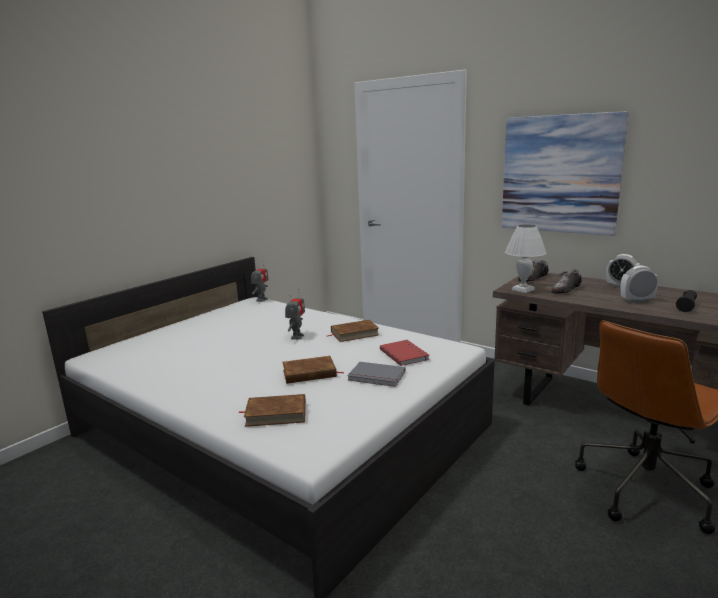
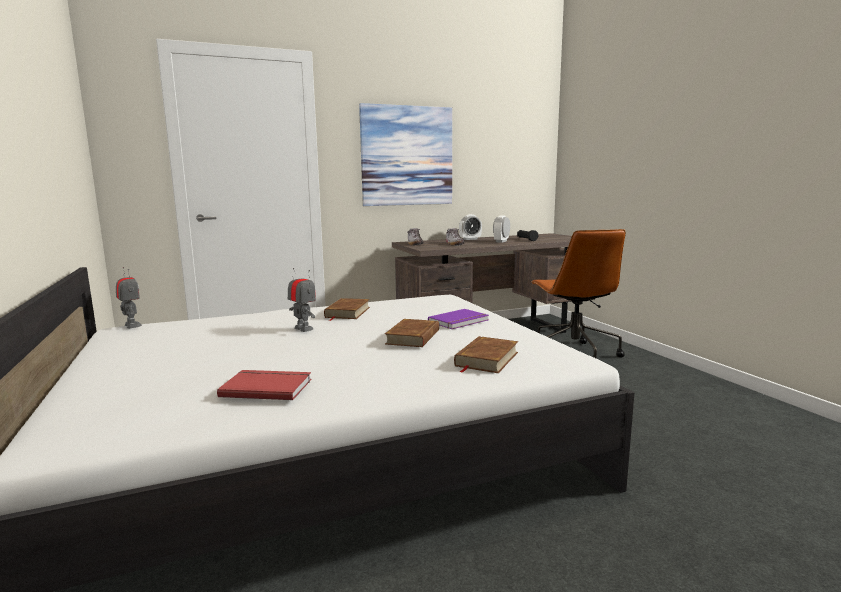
camera: 60 degrees left, 5 degrees down
(376, 377) = (460, 321): grey book -> purple book
(405, 354) = (429, 308): red book -> red book (267, 387)
(523, 289) = (433, 247): white table lamp -> none

